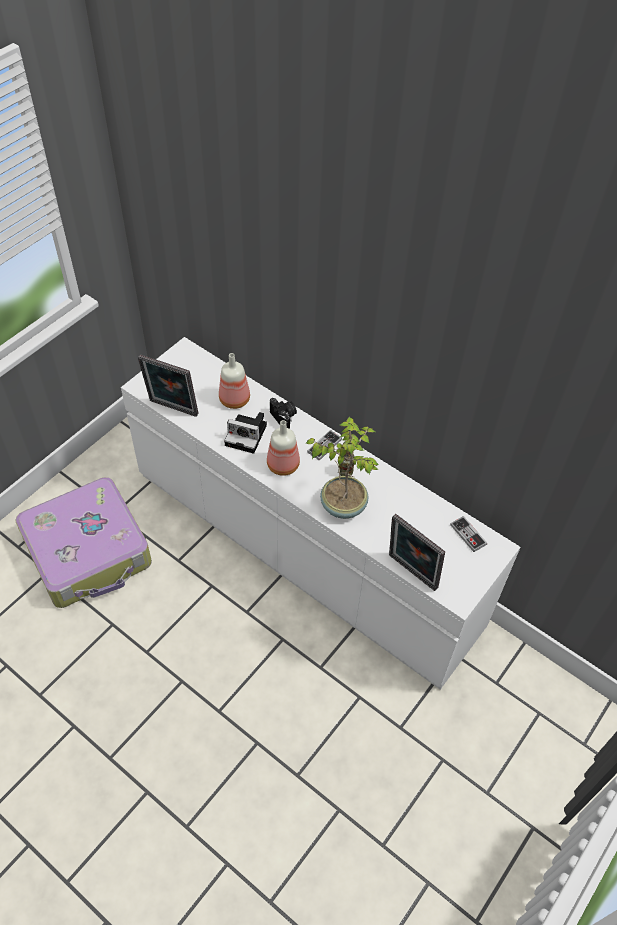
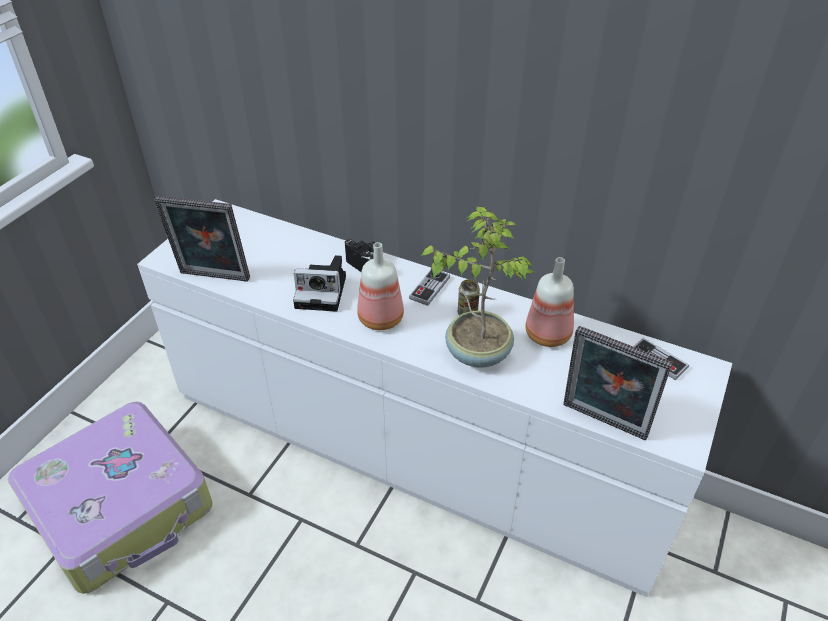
camera: 10 degrees left, 10 degrees down
(235, 400) = (297, 255): bottle -> bottle (549, 334)

